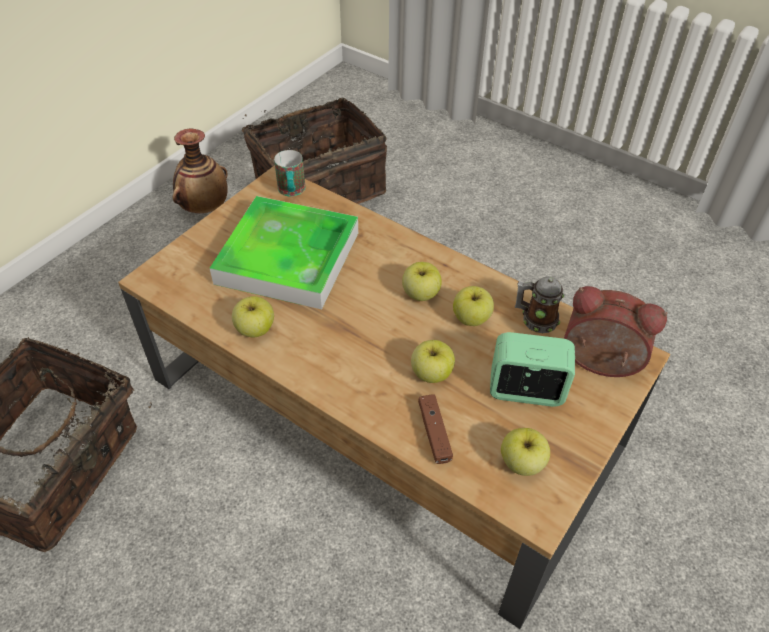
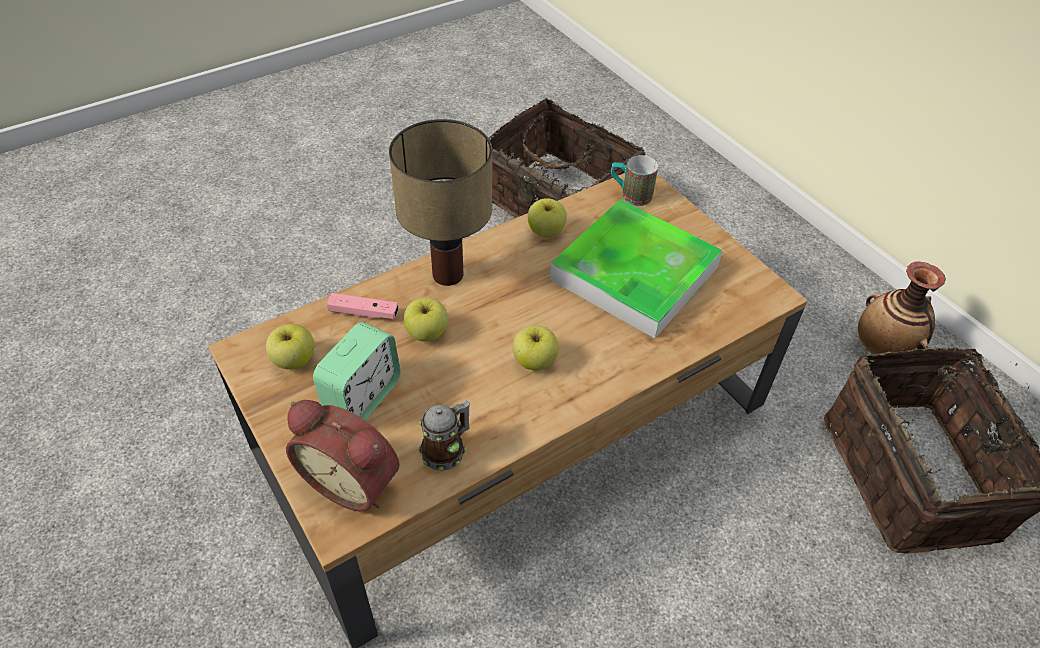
camera: 110 degrees right, 0 degrees up
(292, 192) = (747, 301): mug -> mug (630, 195)
(350, 386) = (446, 274): none -> table lamp
(434, 433) = (363, 312): brown game controller -> pink game controller
(471, 318) = (478, 391): apple -> none
(599, 364) = (353, 480): alarm clock -> alarm clock turned 75 degrees clockwise

